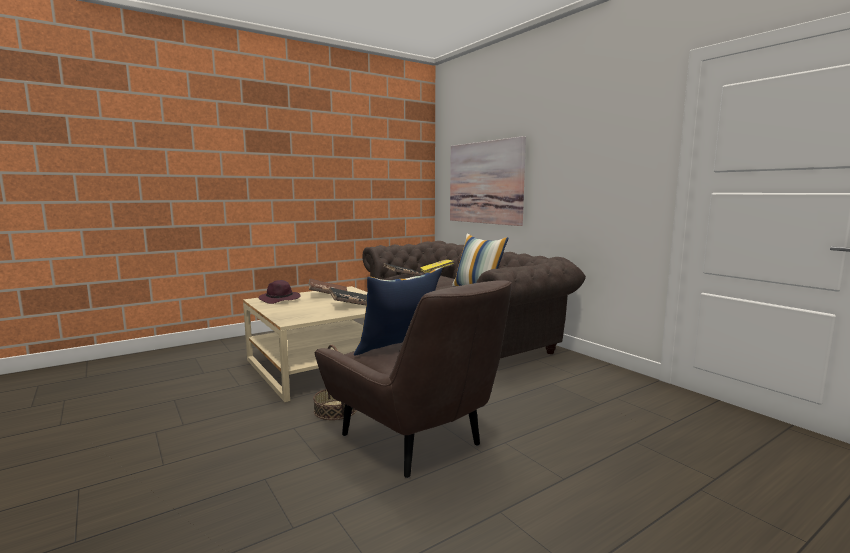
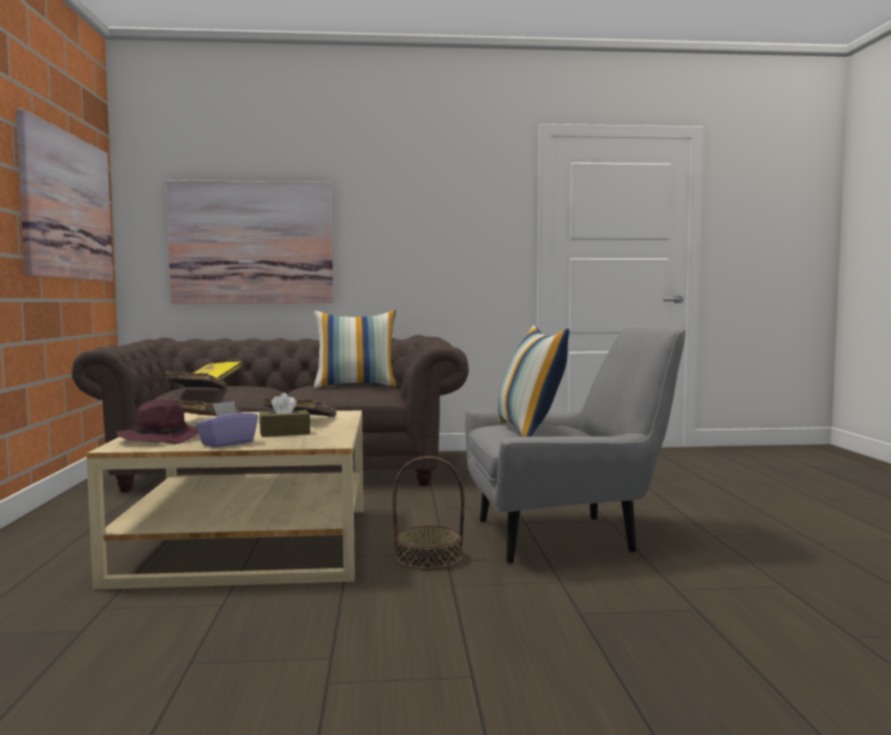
camera: 60 degrees left, 5 degrees down
(276, 309) = (227, 443): none -> purple tissue box
(311, 310) = (284, 433): none -> brown tissue box
(380, 169) = (67, 206): none -> picture
(418, 443) = (565, 537): brown armchair -> grey armchair

